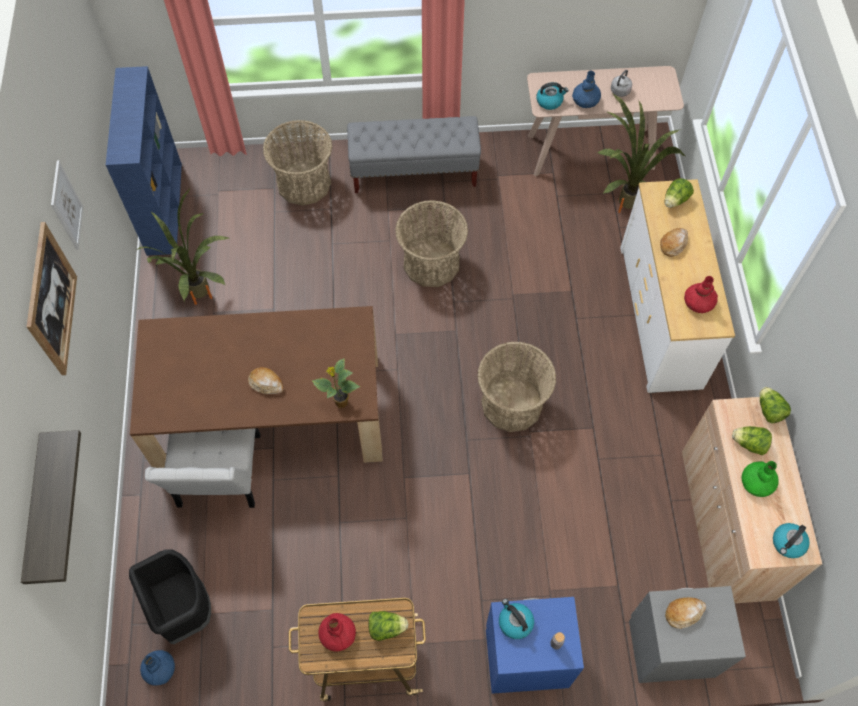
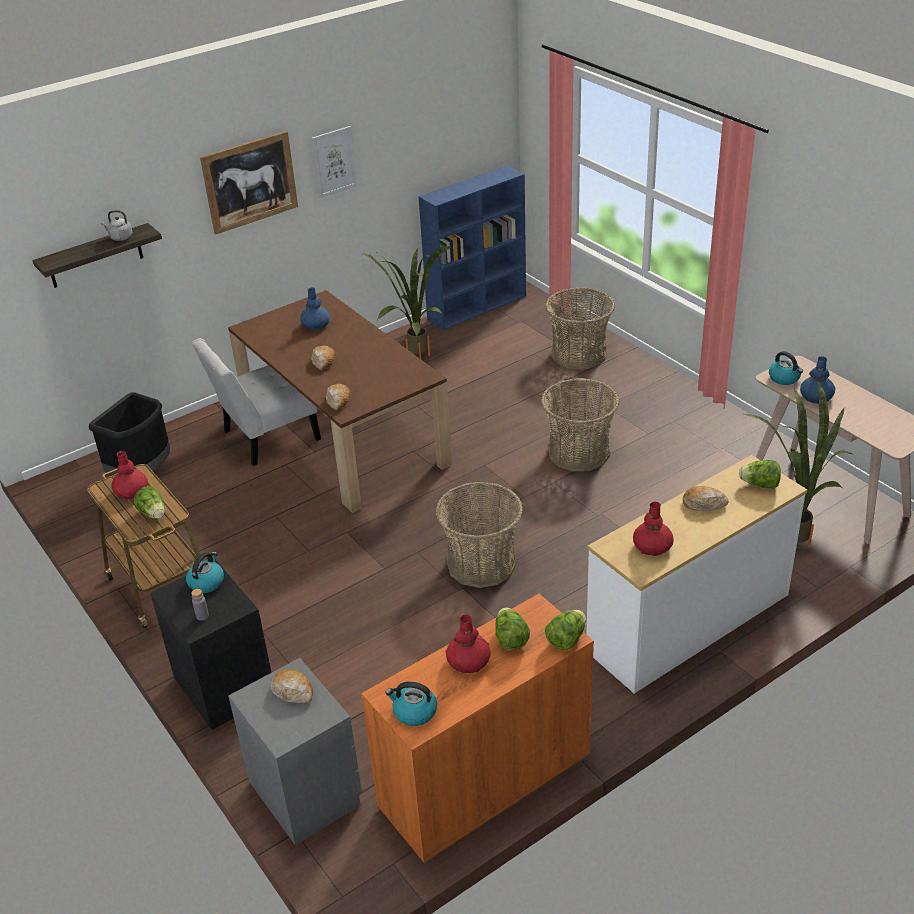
camera: 60 degrees right, 25 degrees down
(159, 669) = (85, 484): blue vase -> blue vase (316, 325)
(340, 402) = (338, 401): potted plant -> bread
(414, 172) = (662, 402): grey bench -> none
(526, 656) = (225, 686): blue nightstand -> black nightstand
(619, 91) = (857, 412): grey kettle -> grey kettle (120, 237)
(726, 524) = (485, 781): beige cabinet -> orange cabinet
(757, 482) = (468, 661): green vase -> red vase

